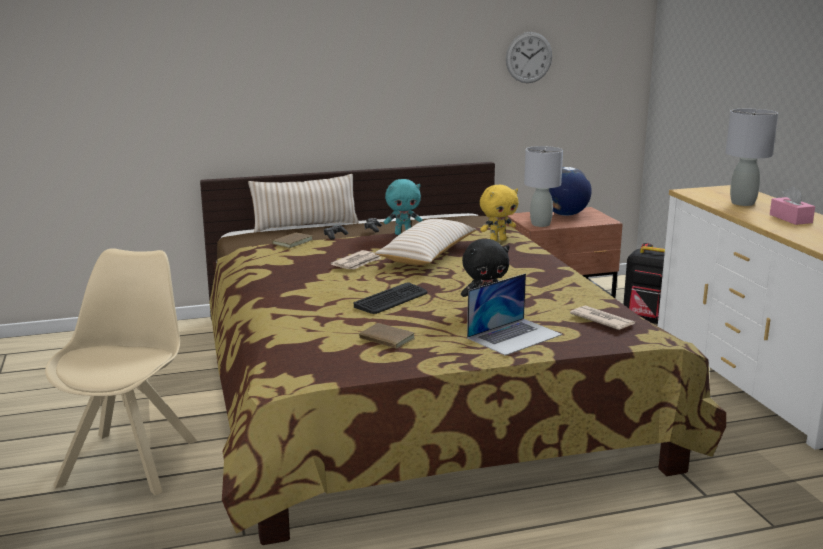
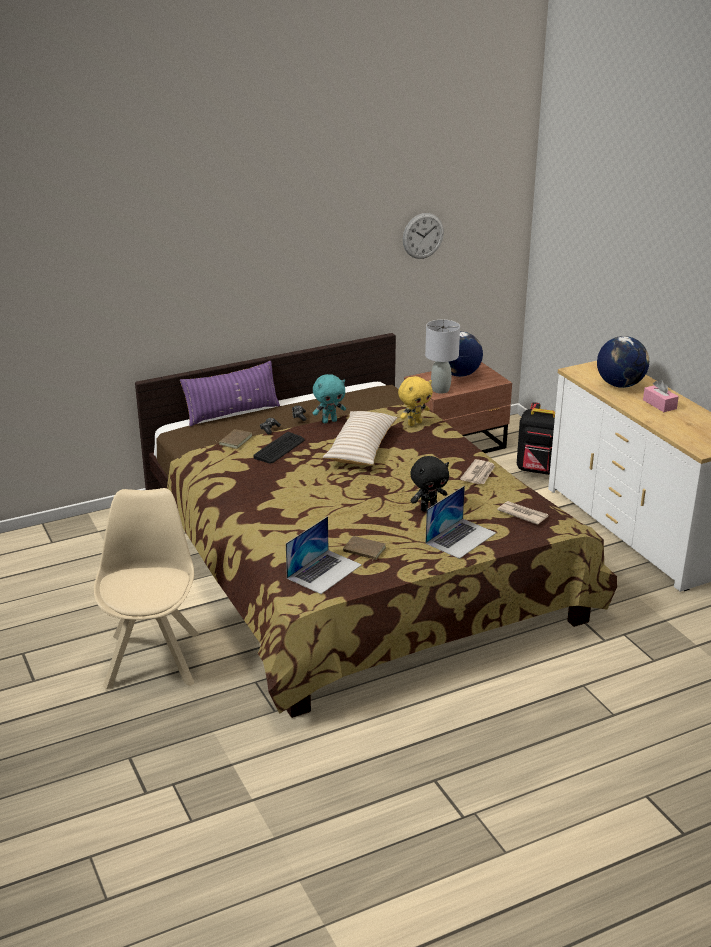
camera: 10 degrees left, 10 degrees up
(305, 226) = (232, 413): beige pillow -> purple pillow
(326, 355) = (324, 571): none -> laptop
(357, 263) = (305, 463): newspaper -> newspaper (479, 474)
(391, 299) = (351, 506): keyboard -> keyboard (279, 449)
(742, 203) = (620, 385): grey table lamp -> globe

